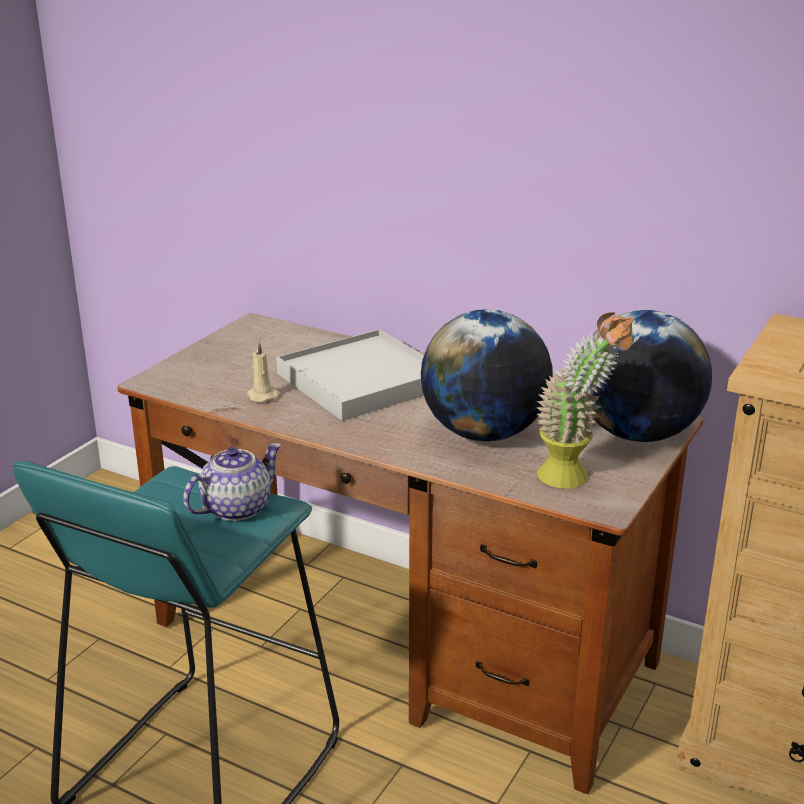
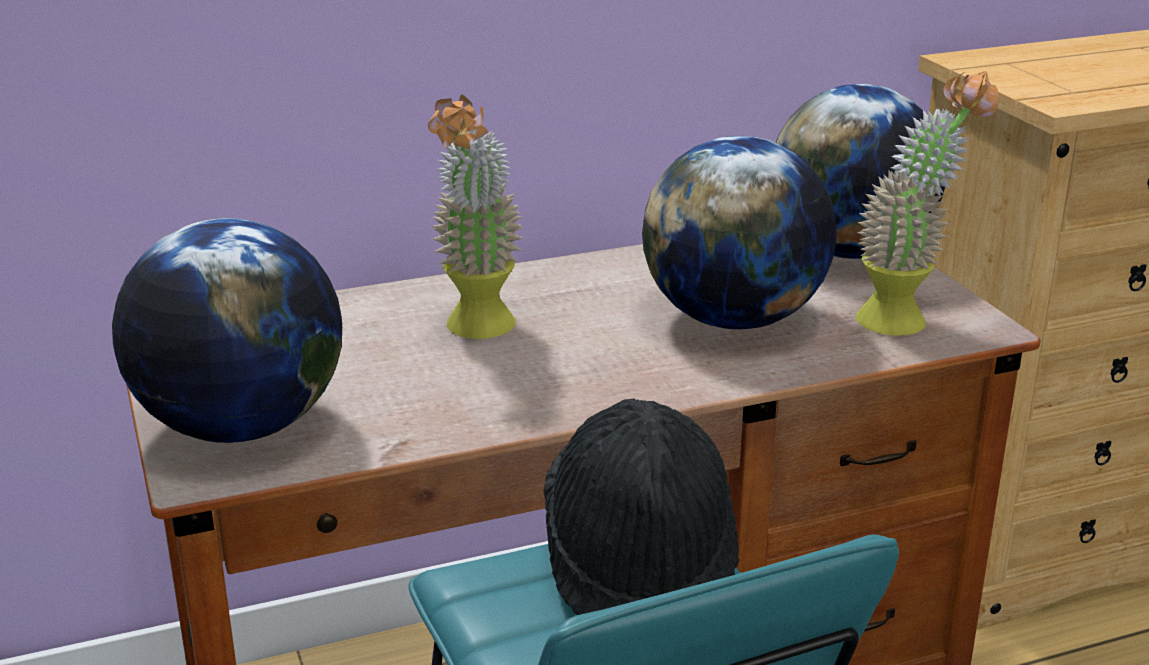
camera: 50 degrees left, 0 degrees up
(198, 372) = (240, 427): none -> globe
(235, 508) = (639, 563): teapot -> black hat
(262, 395) = (401, 409): beige candle -> none
(361, 381) = (477, 332): white tray -> potted plant

